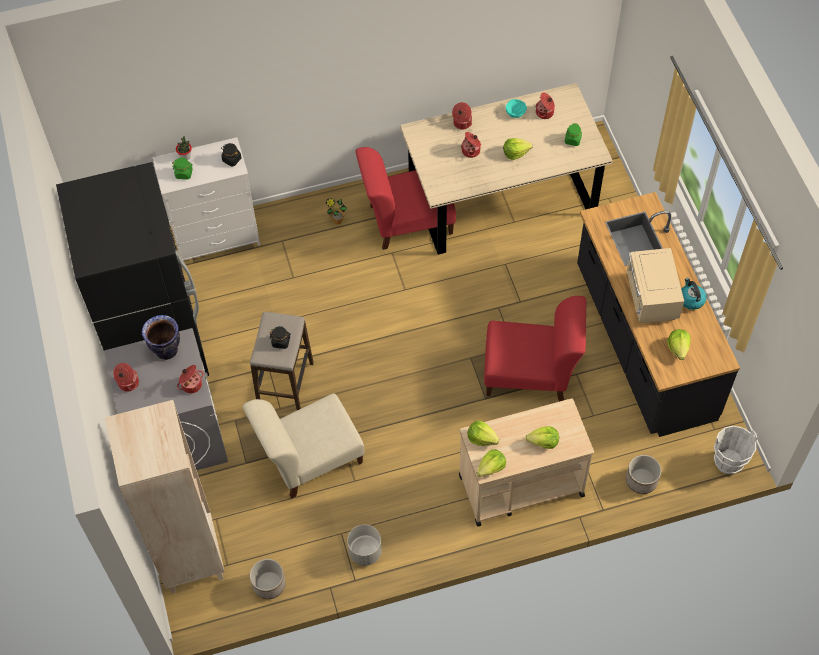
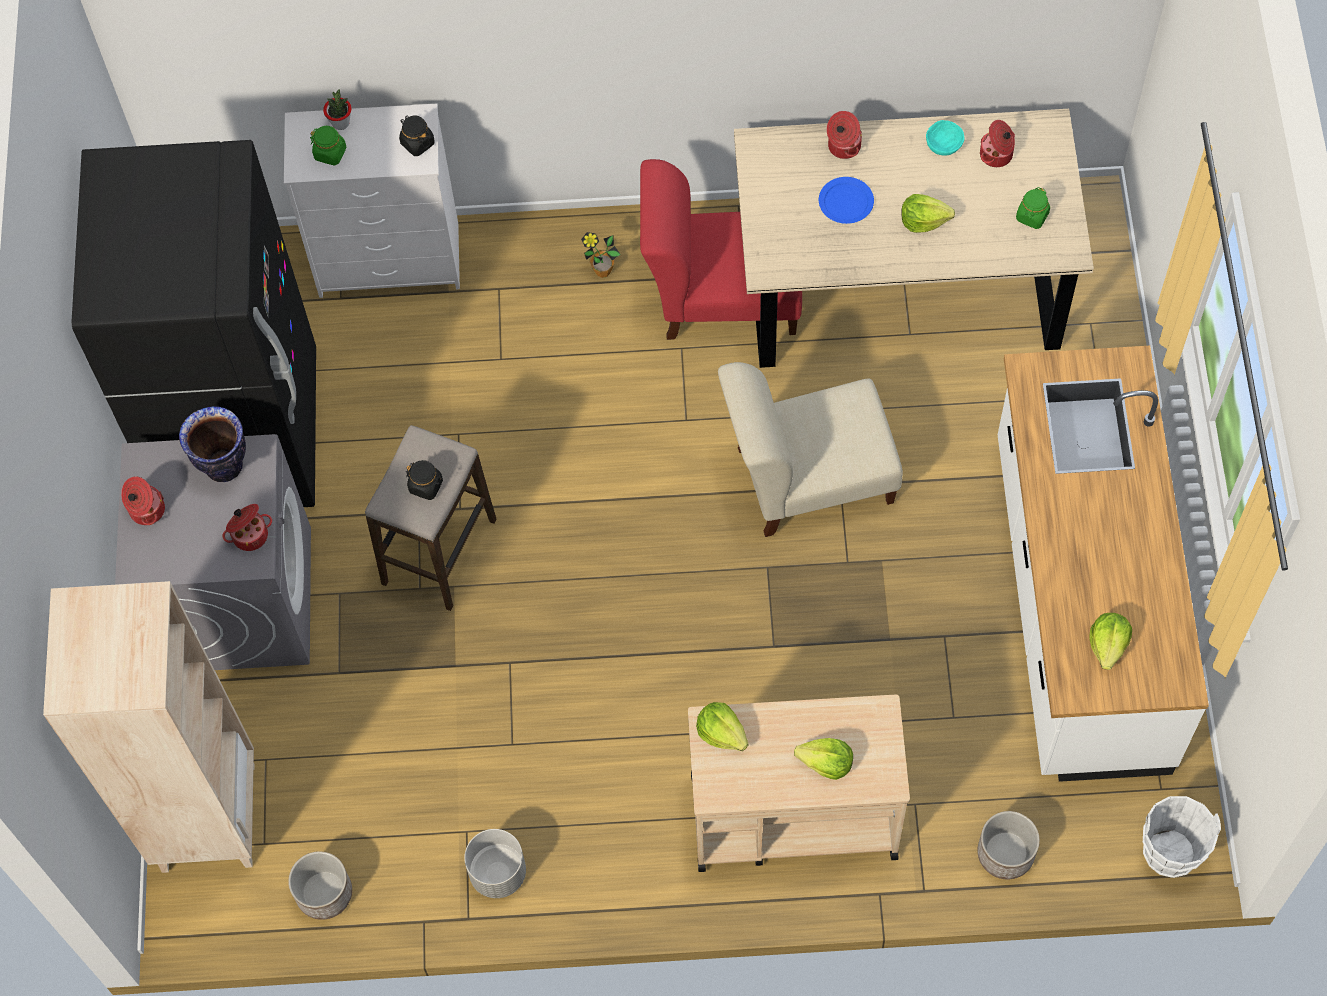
camera: 15 degrees right, 5 degrees up
(309, 458) = (446, 688): beige chair -> beige chair (807, 478)
(471, 151) = (846, 202): cooking pot -> blue plate
(491, 467) = (723, 789): lettuce -> none
(530, 374) = (863, 619): red chair -> none
(643, 343) = (1077, 605): black counter -> white counter
(651, 298) = (1085, 542): beige microwave -> none
(691, 299) = (1156, 560): kettle -> none

